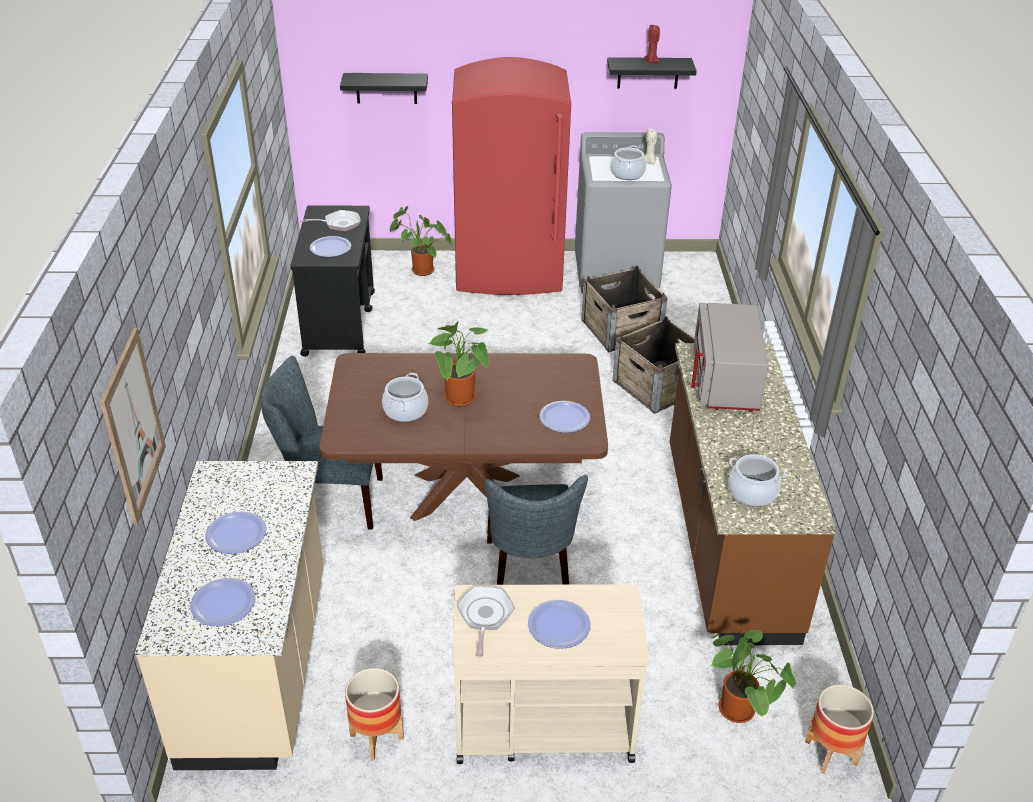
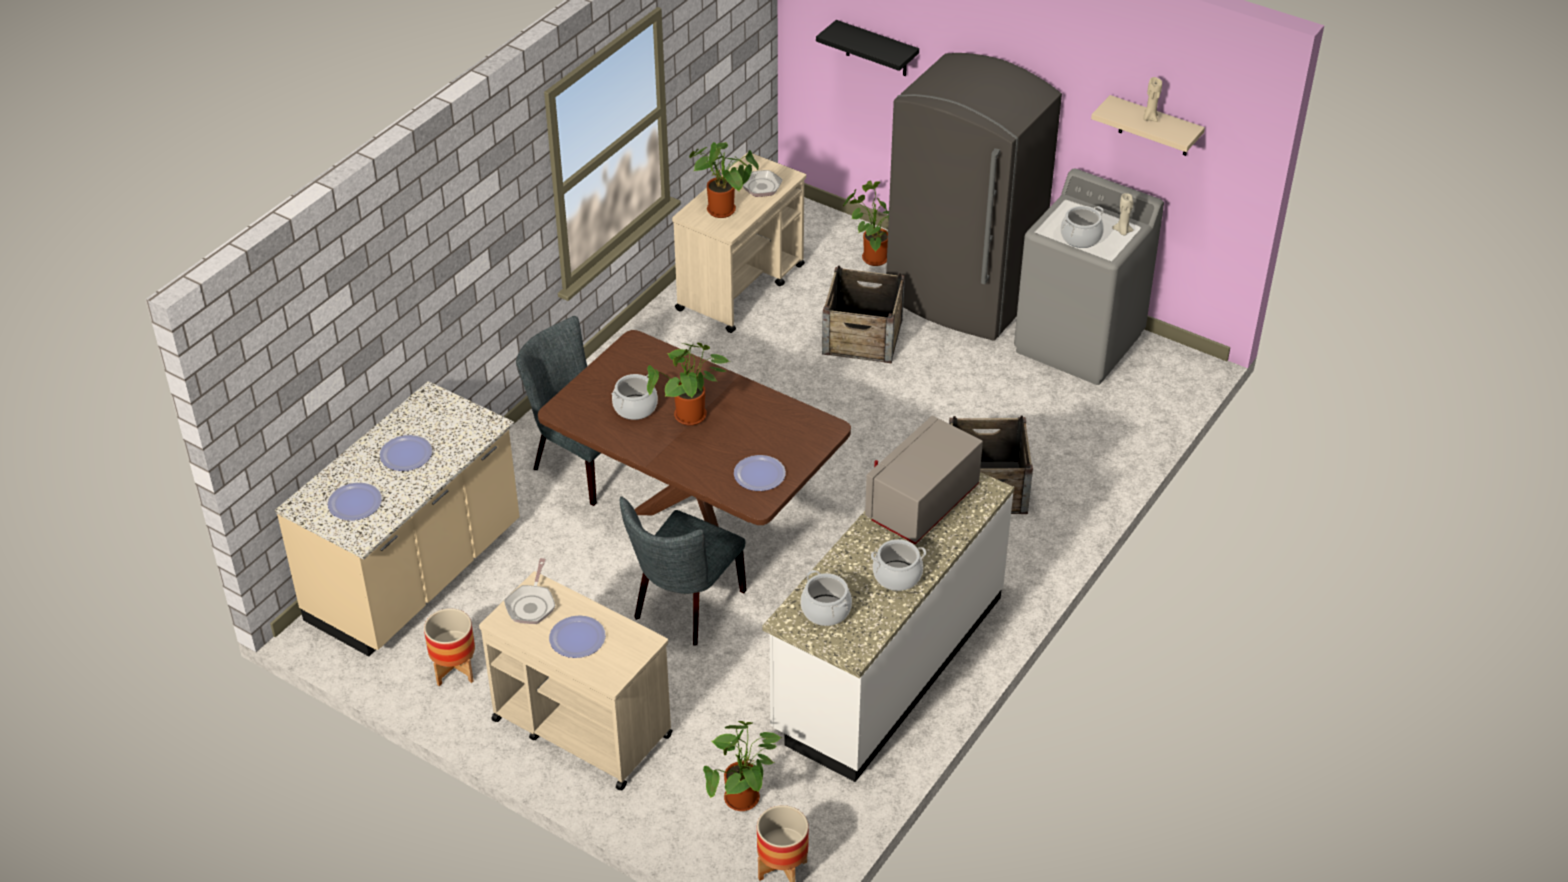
camera: 35 degrees right, 5 degrees up
(133, 426) = (334, 338): picture -> none
(330, 248) = (724, 211): plate -> potted plant
(340, 322) = (741, 287): black cart -> beige cart
(484, 617) = (531, 604): frying pan -> frying pan turned 150 degrees clockwise
(509, 273) = (962, 297): red fridge -> grey fridge
(621, 329) = (1015, 410): crate -> crate (863, 336)
(648, 73) = (1154, 127): black shelf -> beige shelf
(651, 62) = (1149, 118): red candle -> beige candle
(726, 541) = (886, 664): brown counter -> white counter
(771, 440) = (897, 576): none -> cooking pot

